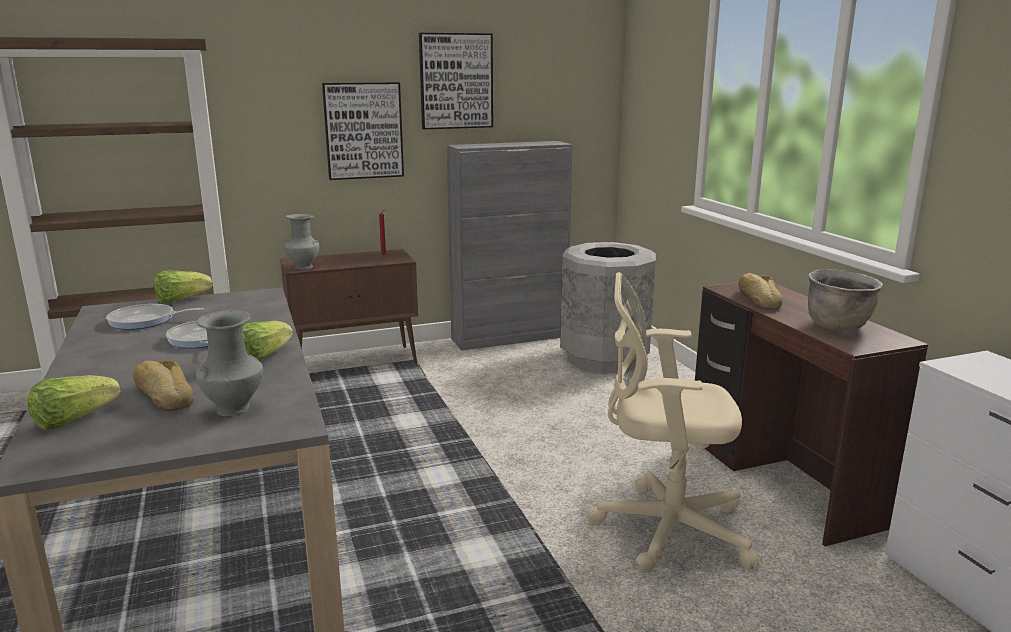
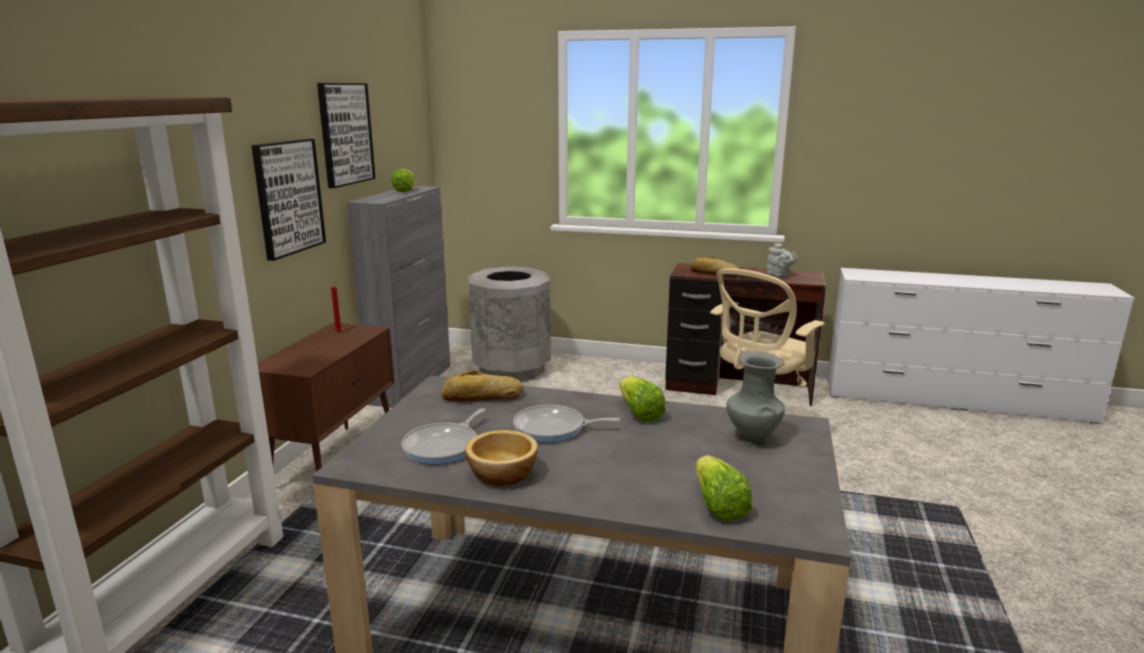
camera: 55 degrees left, 0 degrees up
(105, 345) = (504, 474): none -> bowl
(164, 395) = (691, 461): bread -> bread (482, 397)
(181, 300) = (394, 421): lettuce -> lettuce (405, 190)
(303, 267) = (306, 367): grey vase -> none
(838, 326) = (779, 275): brown cooking pot -> grey teapot

